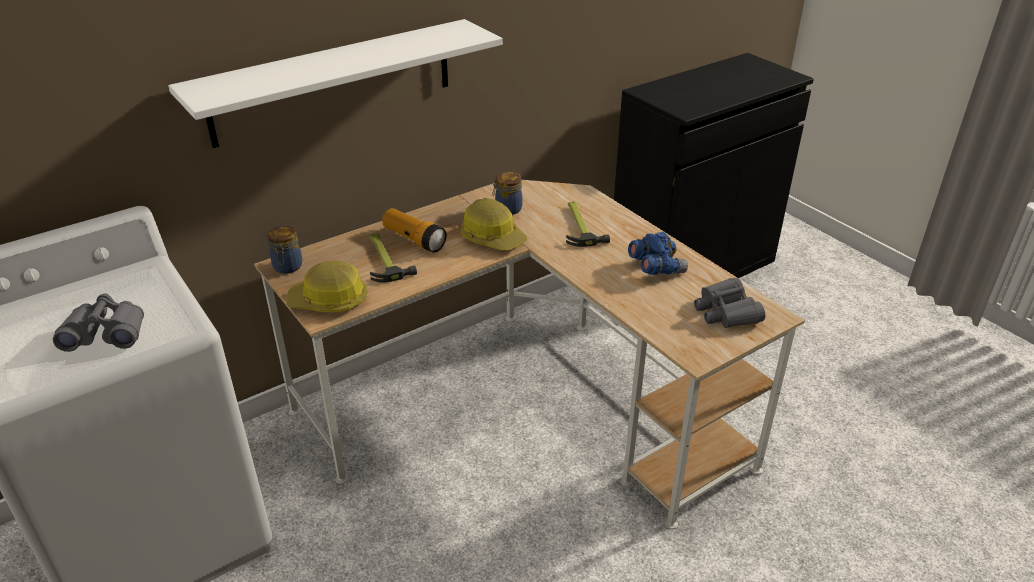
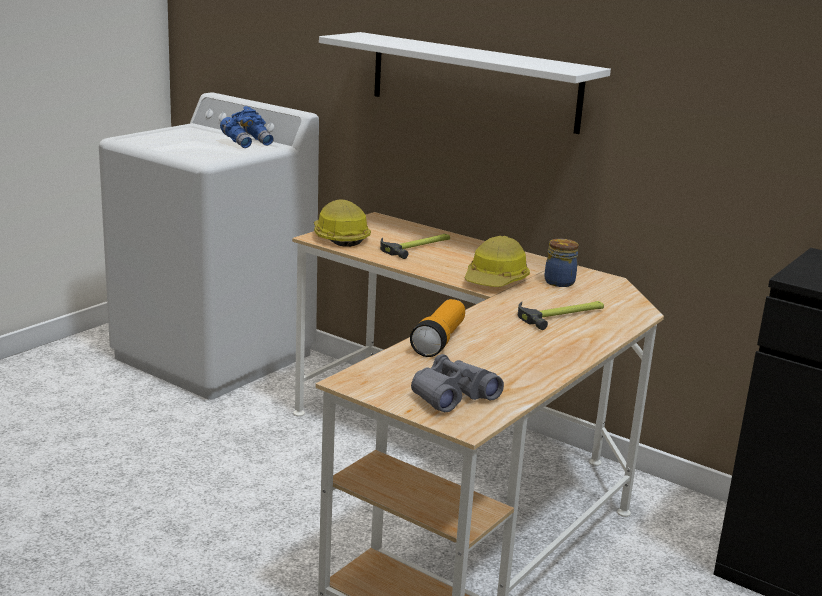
camera: 70 degrees right, 15 degrees down
(106, 333) = (193, 147): grey binoculars -> none
(287, 267) = (376, 220): jar -> none
(414, 240) = (460, 253): flashlight -> flashlight (439, 341)
(655, 268) = (511, 355): blue binoculars -> blue binoculars (247, 143)

